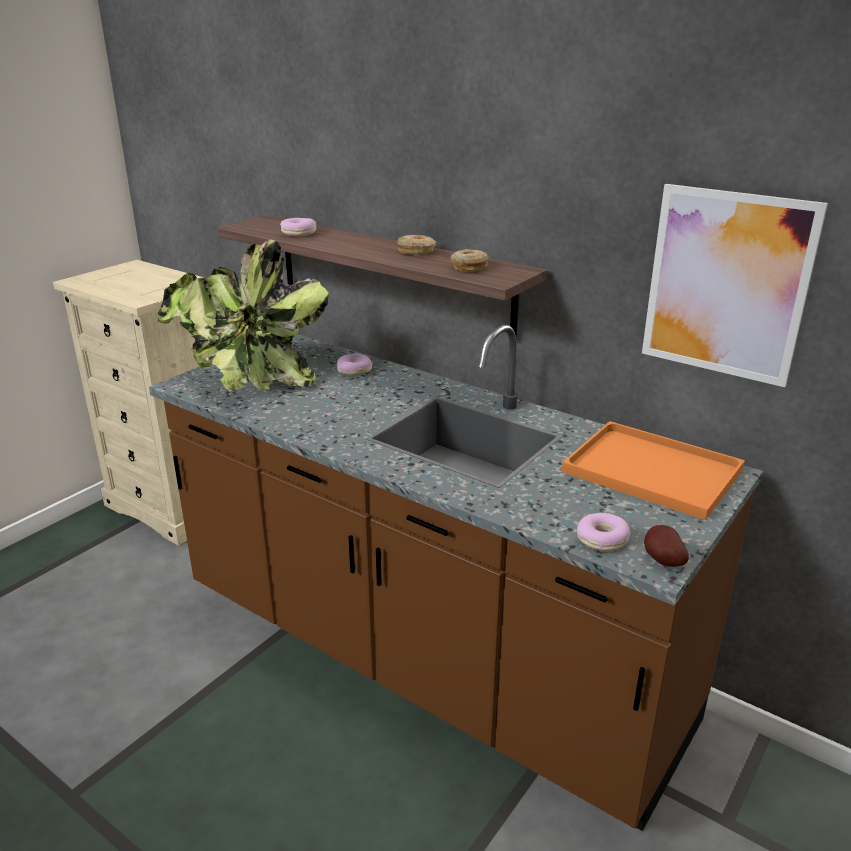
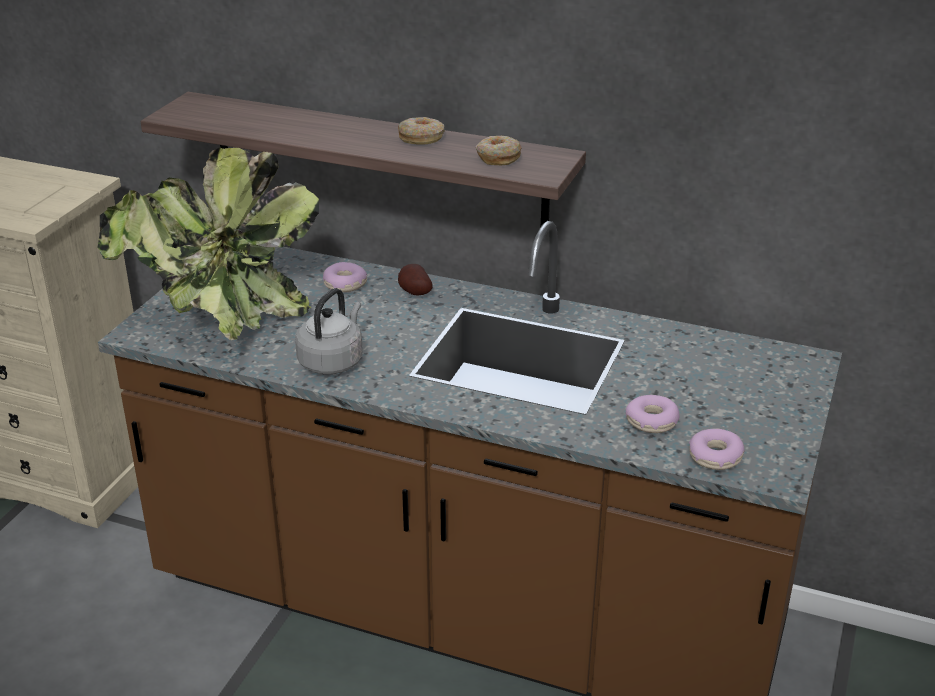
camera: 15 degrees left, 5 degrees up
(299, 233) = (256, 121): donut -> donut (652, 421)
(311, 421) = (332, 361): none -> grey kettle
(648, 470) = (730, 369): orange tray -> none
(661, 561) = (780, 471): potato -> potato (413, 293)
(726, 285) = (794, 163): picture -> none

